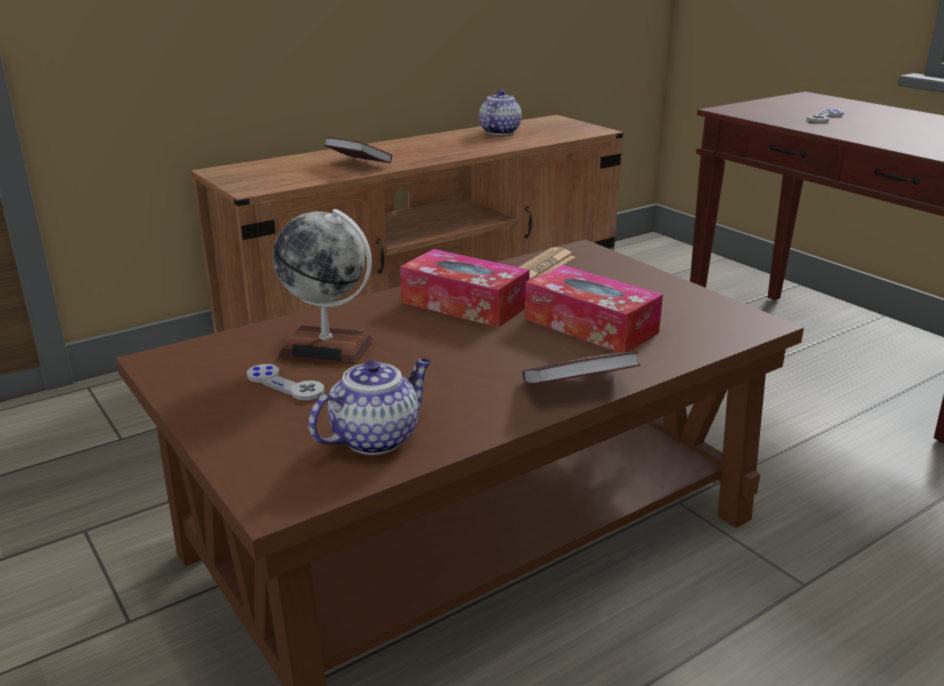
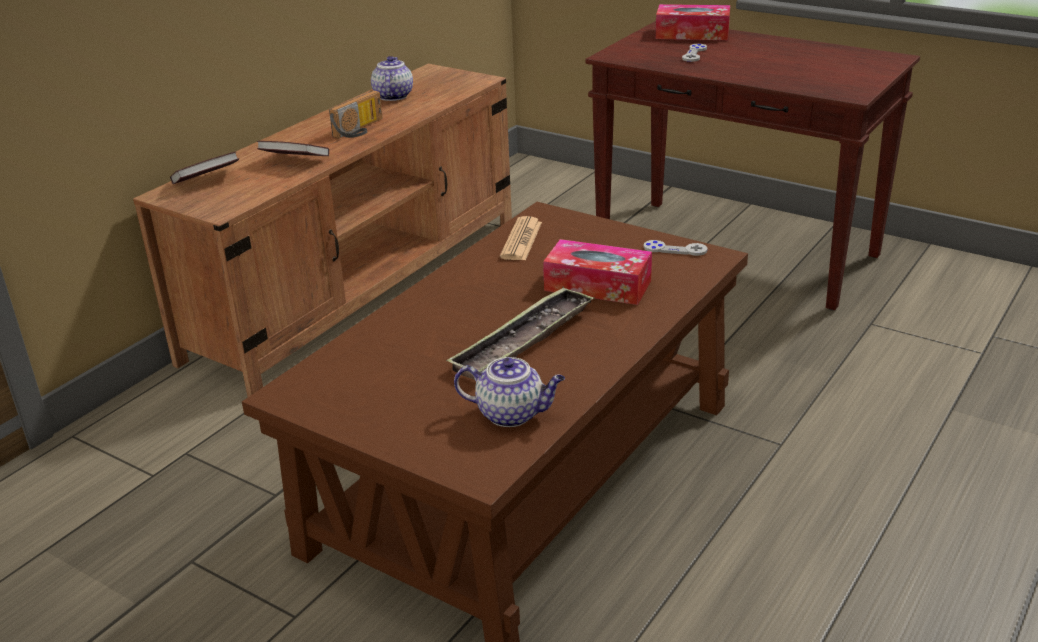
camera: 20 degrees left, 5 degrees up
(285, 384) = (406, 390): grey game controller -> grey game controller (675, 249)
(327, 348) = (410, 351): globe -> none
(376, 437) = (512, 414): teapot -> teapot turned 75 degrees clockwise
(444, 150) = (361, 130): none -> radio
(458, 363) = (523, 341): none -> tray
(464, 304) = (487, 287): tissue box -> tissue box (692, 34)
(578, 388) = (625, 341): book -> book (207, 181)

